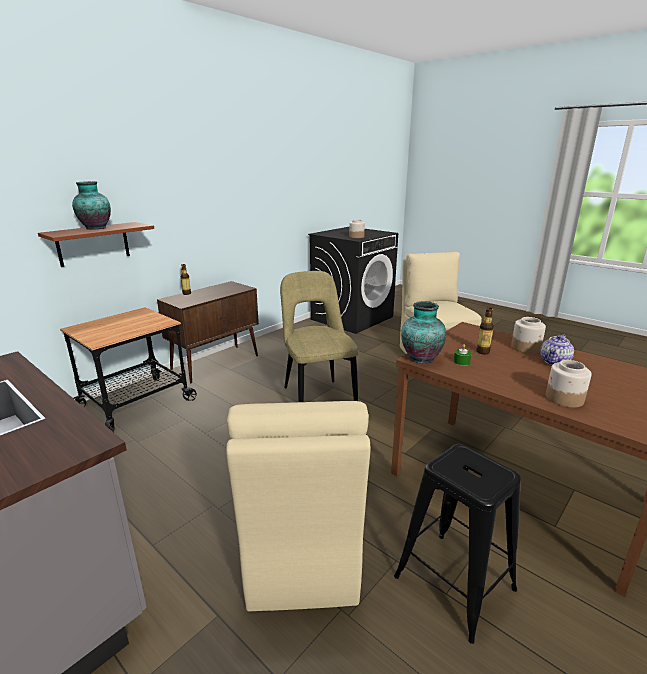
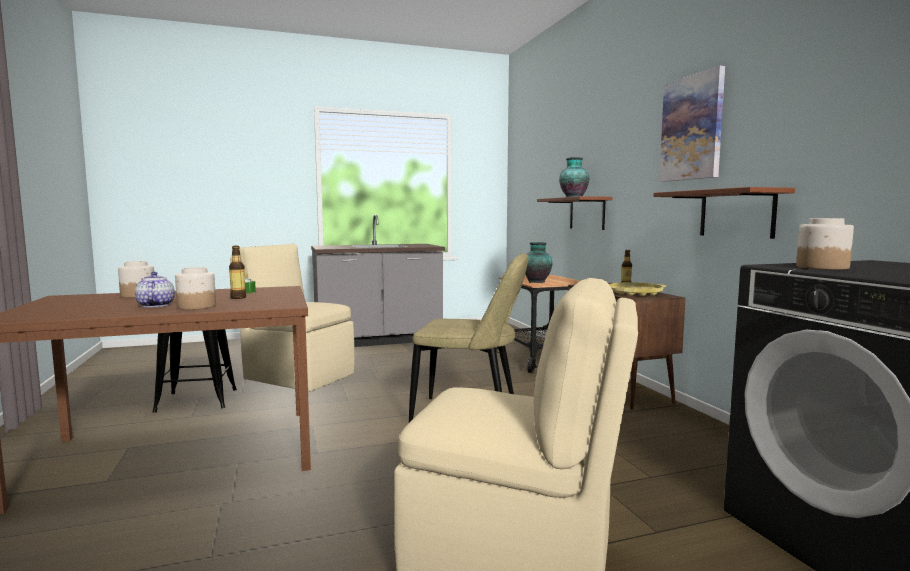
camera: 120 degrees right, 15 degrees down
(215, 167) = (692, 128): none -> picture
(223, 289) = (635, 293): none -> yellow tray
(252, 222) = (736, 213): none -> brown shelf
(420, 358) = (283, 288): vase -> vase (537, 281)

